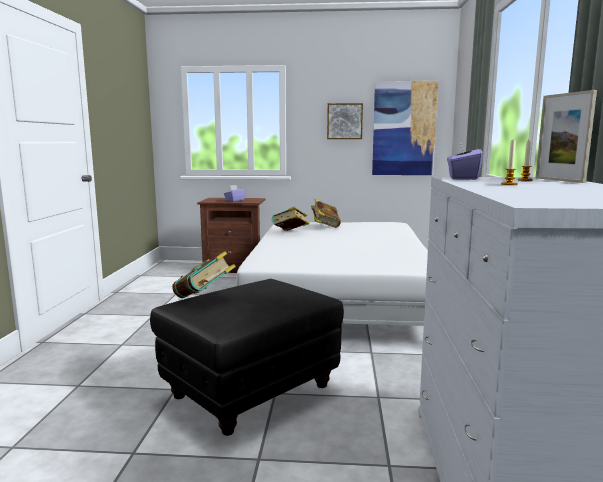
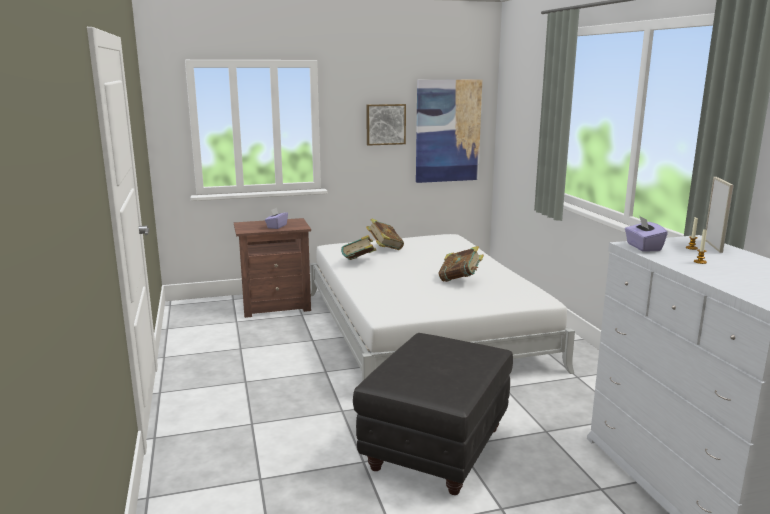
camera: 20 degrees left, 5 degrees up
(204, 299) = (395, 369): book -> book (460, 280)
(559, 180) = (713, 246): picture frame -> picture frame turned 135 degrees counterclockwise

